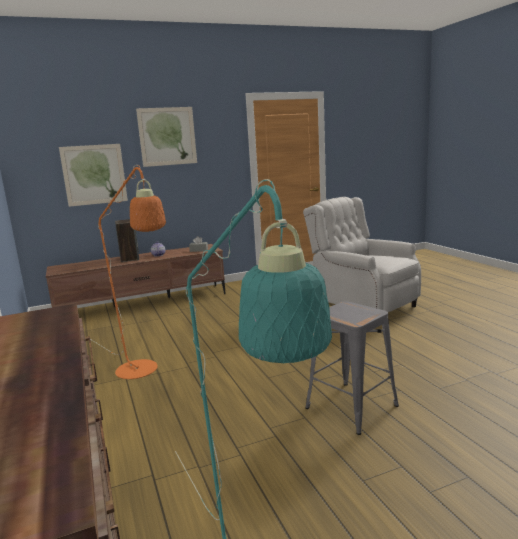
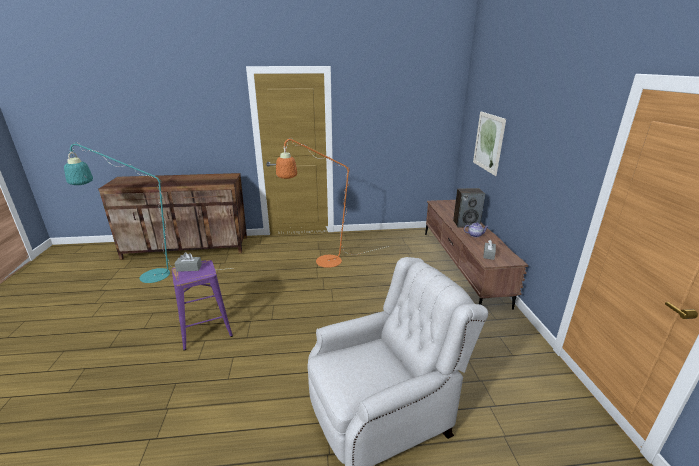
camera: 105 degrees right, 10 degrees up
(167, 136) = (535, 122): picture -> none
(348, 317) = (189, 268): none -> grey tissue box
(352, 406) = (205, 329): grey stool -> purple stool

